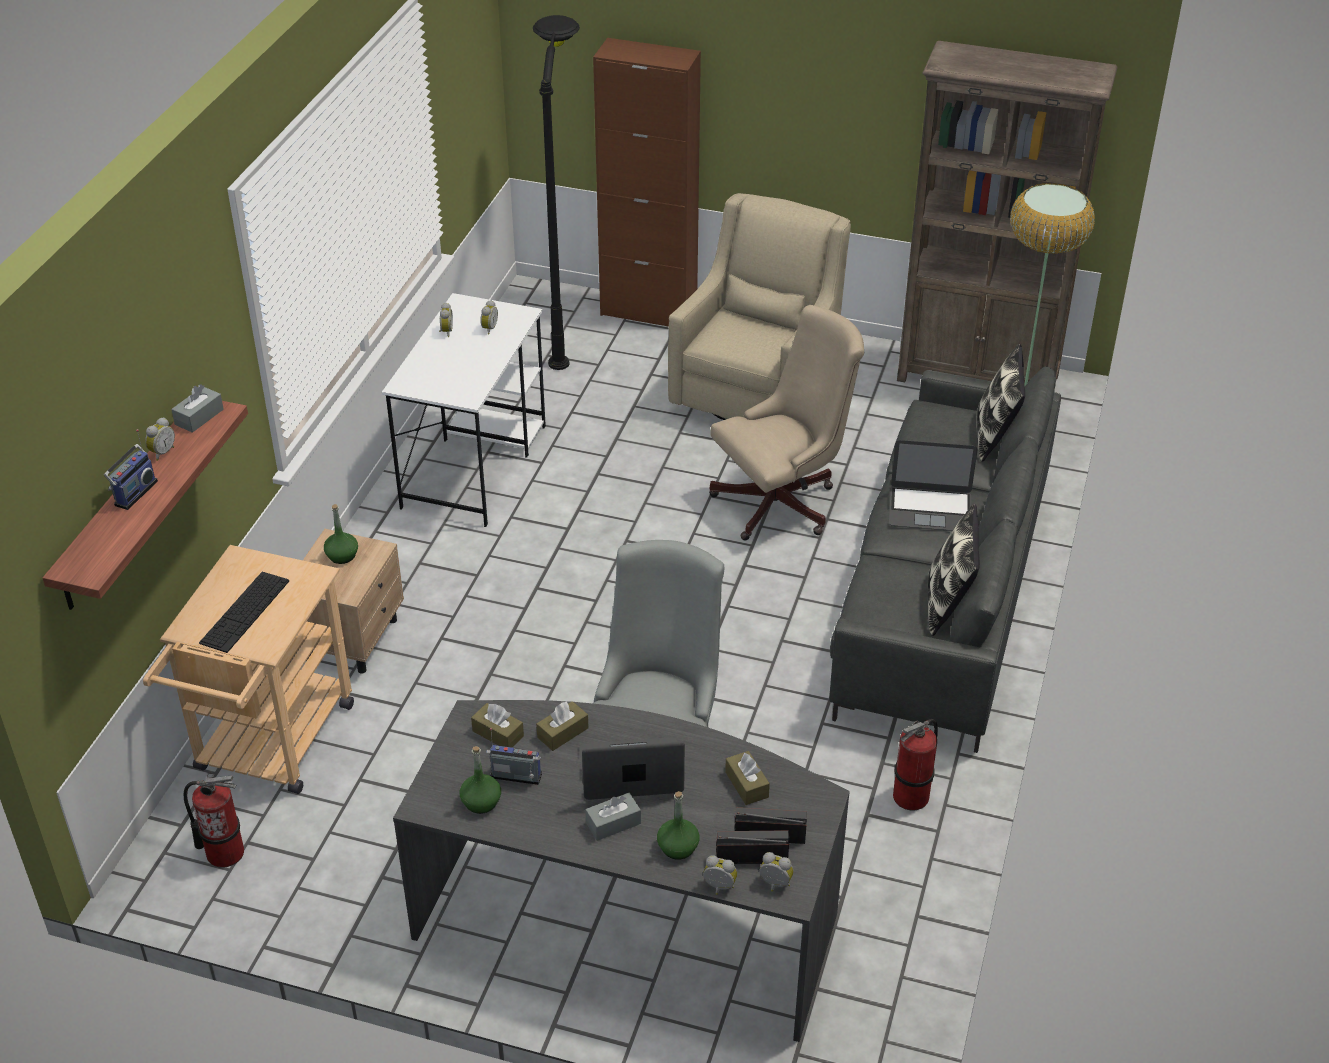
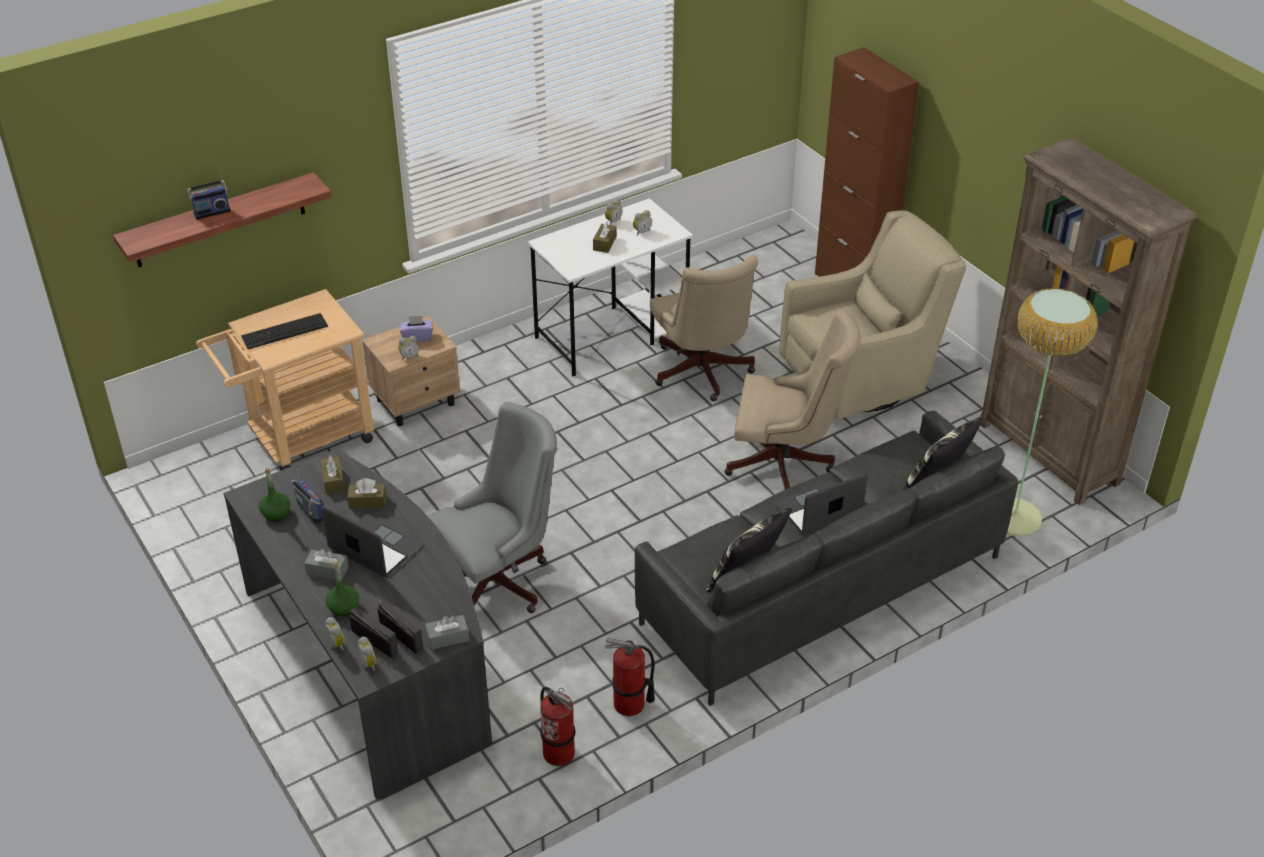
camera: 40 degrees right, 0 degrees up
(161, 452) = (253, 196): alarm clock -> alarm clock (409, 356)
(199, 417) = (298, 185): grey tissue box -> grey tissue box (447, 638)
(225, 852) = (213, 484): fire extinguisher -> fire extinguisher (559, 752)
(342, 556) = (417, 337): green bottle -> purple tissue box
(565, 326) = (781, 270): black floor lamp -> none
(609, 459) = (702, 374): none -> beige office chair
(746, 784) = (428, 597): brown tissue box -> brown tissue box (604, 243)
(930, 509) = (818, 509): laptop -> laptop turned 105 degrees clockwise

